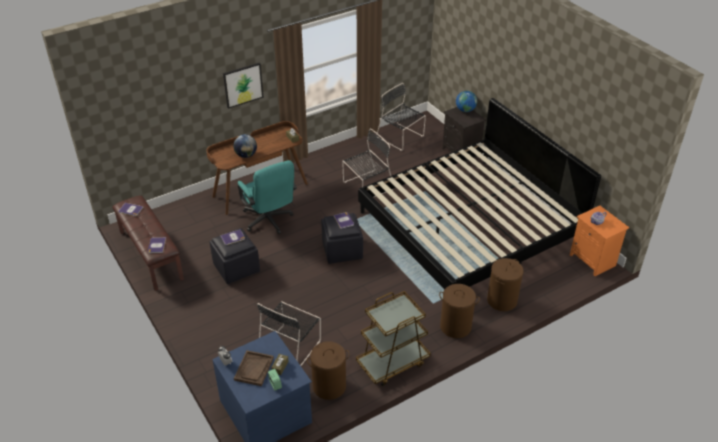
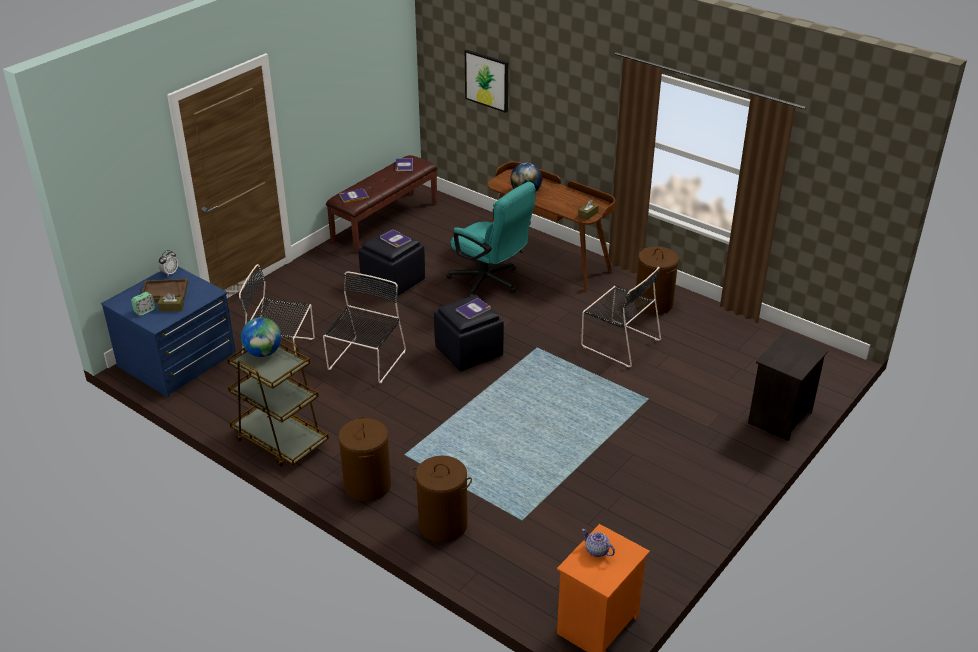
camera: 70 degrees right, 5 degrees down
(243, 85) = (584, 114): picture -> picture (487, 80)
(269, 221) = (490, 282): turquoise office chair -> turquoise office chair turned 90 degrees counterclockwise
(329, 386) = (225, 397): brown laundry basket -> brown laundry basket (653, 304)
(401, 137) = (764, 348): black chair -> black chair (366, 362)
(465, 110) = (808, 353): globe -> globe (263, 353)
(469, 225) = (597, 460): bed -> none

